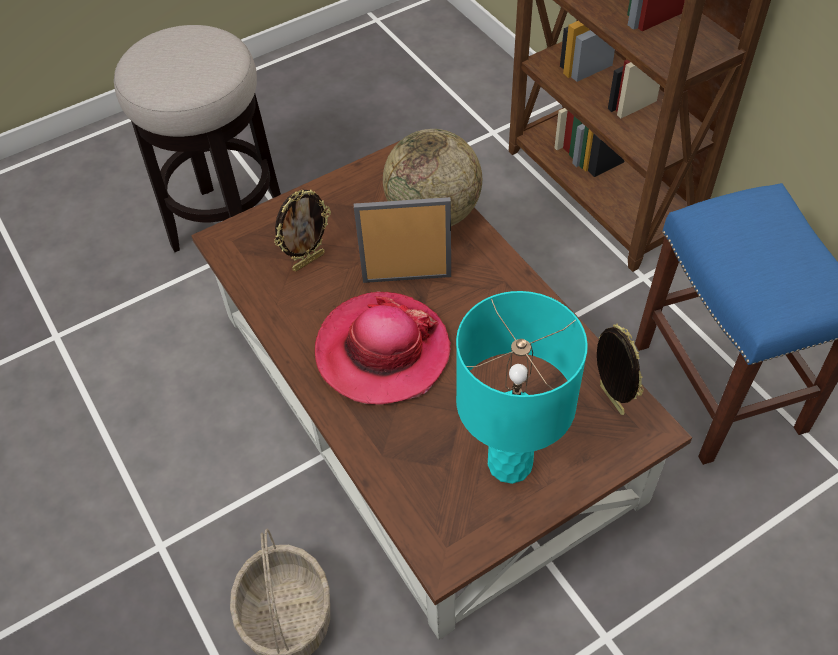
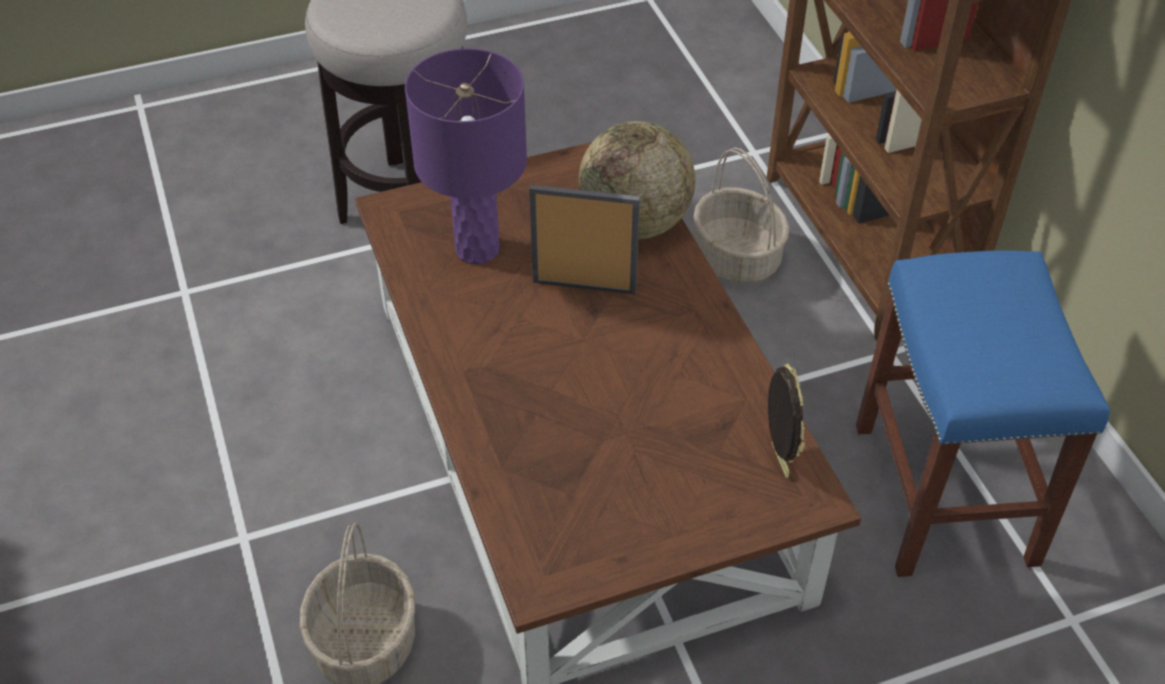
camera: 10 degrees right, 5 degrees down
(308, 261) = (477, 248): picture frame -> purple table lamp
(382, 351) = (533, 359): hat -> none
(504, 221) = (738, 258): none -> basket
(510, 464) = (642, 504): turquoise table lamp -> none

